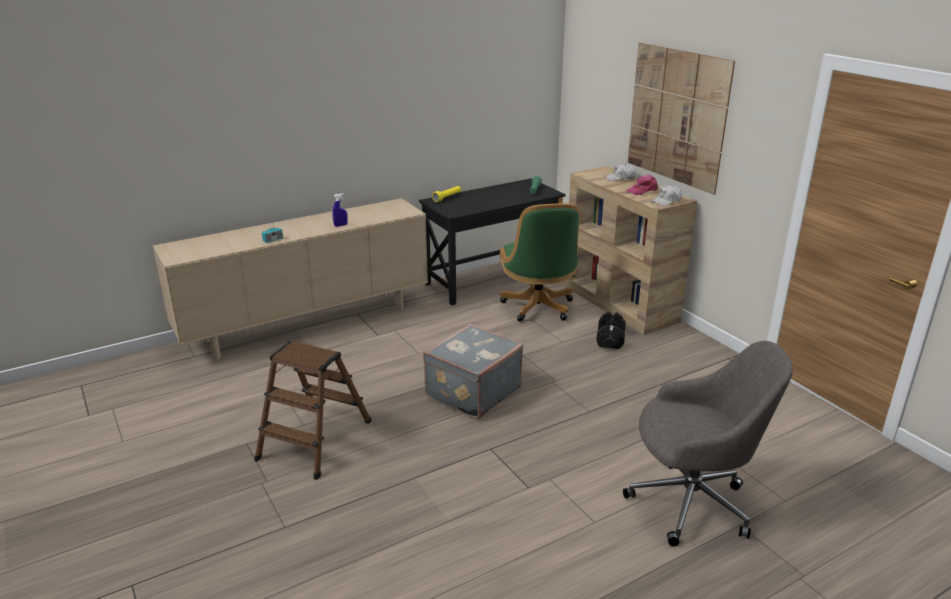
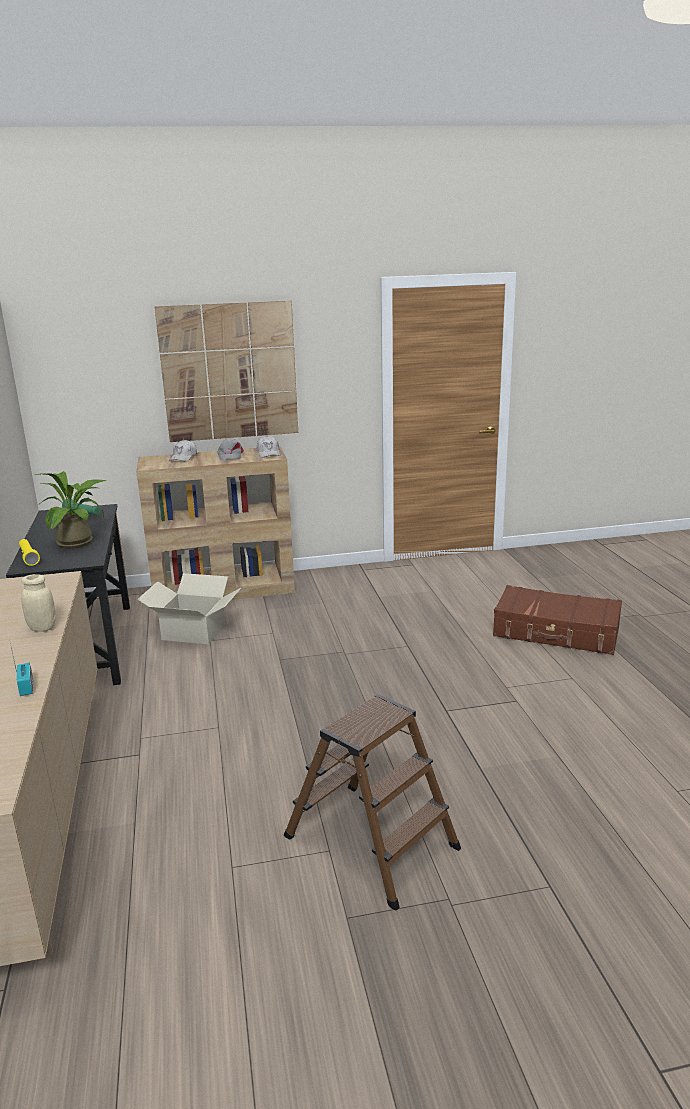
camera: 70 degrees left, 5 degrees down
(340, 225) = (42, 628): blue spray bottle -> beige jar
(471, 392) = (334, 704): grey suitcase -> none
(482, 203) = (80, 542): none -> potted plant
(539, 310) = (194, 632): green office chair -> cardboard box
(610, 340) = (290, 609): black dumbbell -> none
(642, 190) = (230, 456): pink cap -> grey cap
(691, 504) = (556, 632): grey office chair -> brown suitcase

